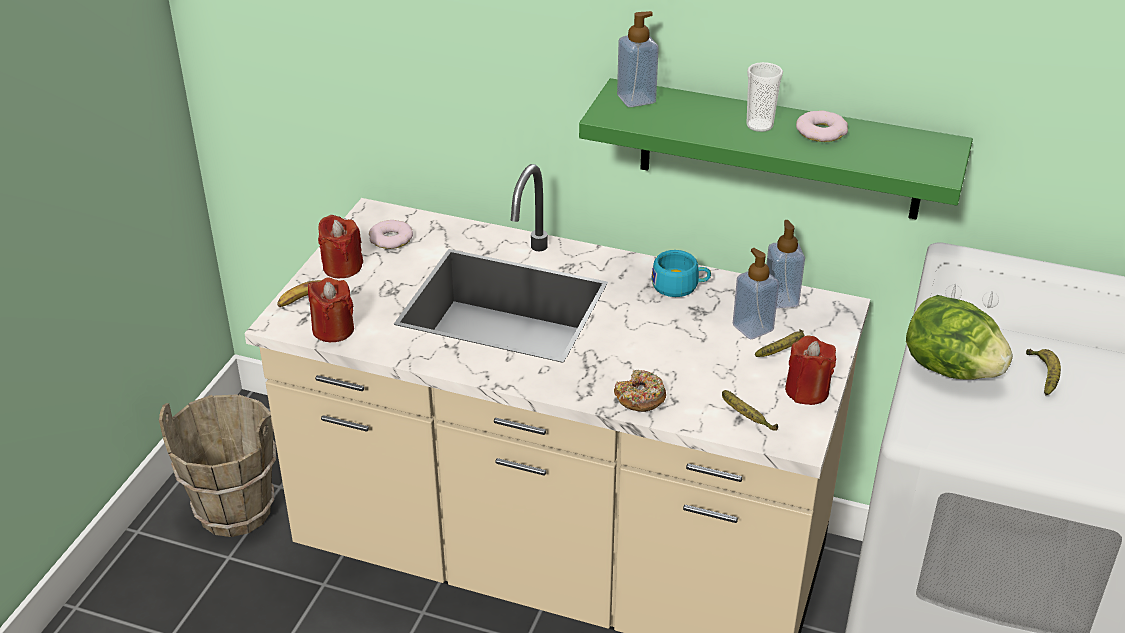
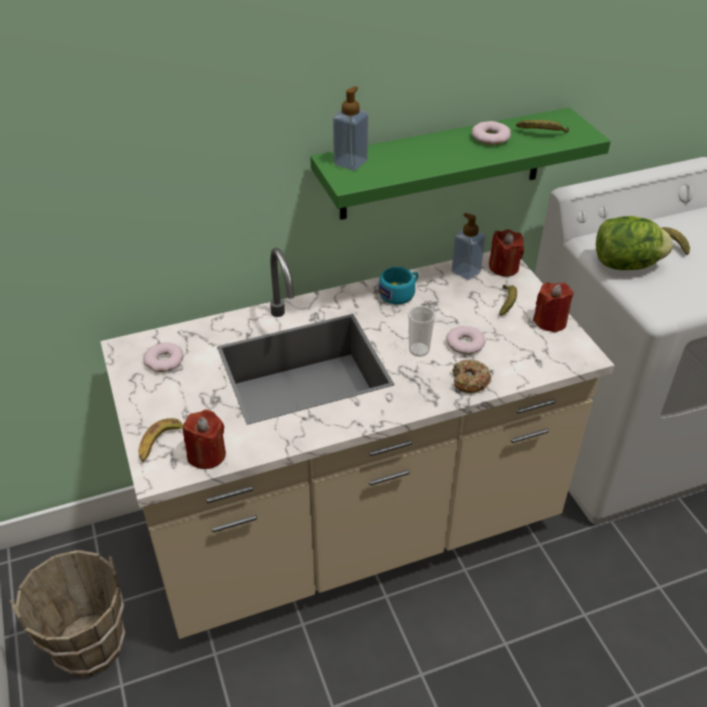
camera: 40 degrees left, 5 degrees up
(342, 267) = (153, 402): red candle -> red candle (503, 267)
(683, 363) = (464, 343): none -> donut
(745, 417) = (540, 358): banana -> banana (542, 133)
(752, 328) = (473, 298): soap dispenser -> none
(759, 125) = (451, 148): cup -> cup (419, 350)

